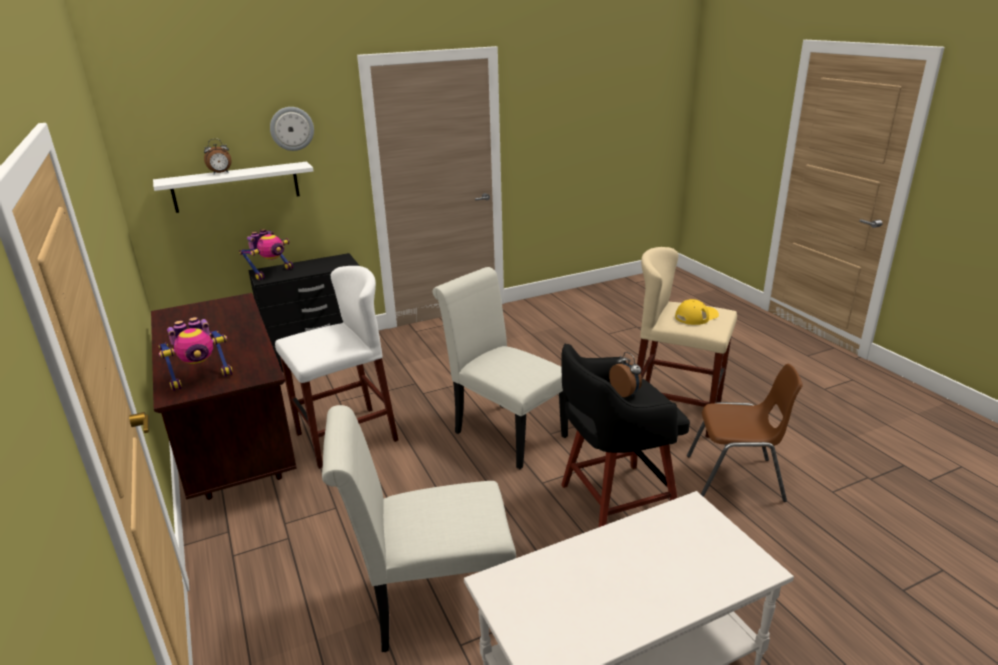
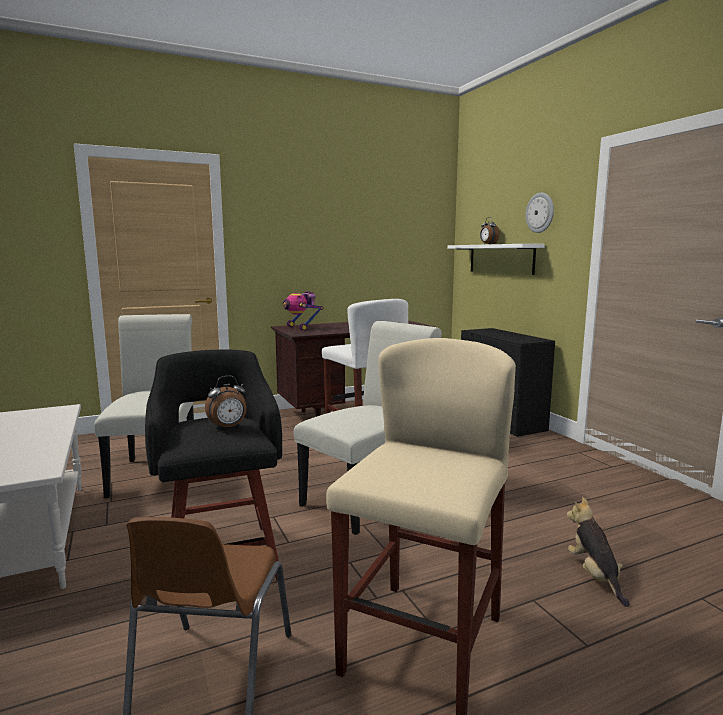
camera: 90 degrees right, 15 degrees down
(271, 272) = (489, 331): toy robot -> none
(596, 356) = (595, 575): none -> plush toy
(696, 316) = (419, 466): yellow cap -> none

